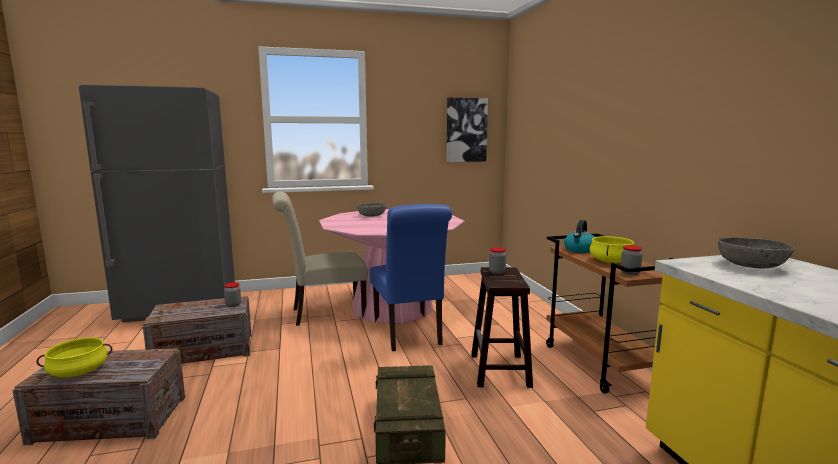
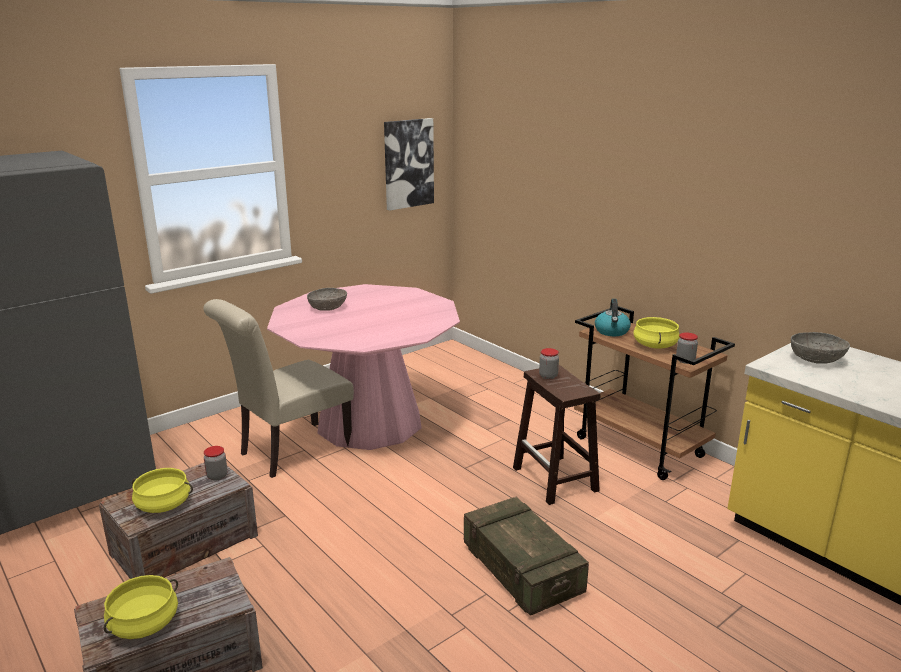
camera: 25 degrees left, 10 degrees up
(184, 312) = (164, 504): none -> yellow cooking pot
(409, 334) = (424, 457): blue chair -> none

